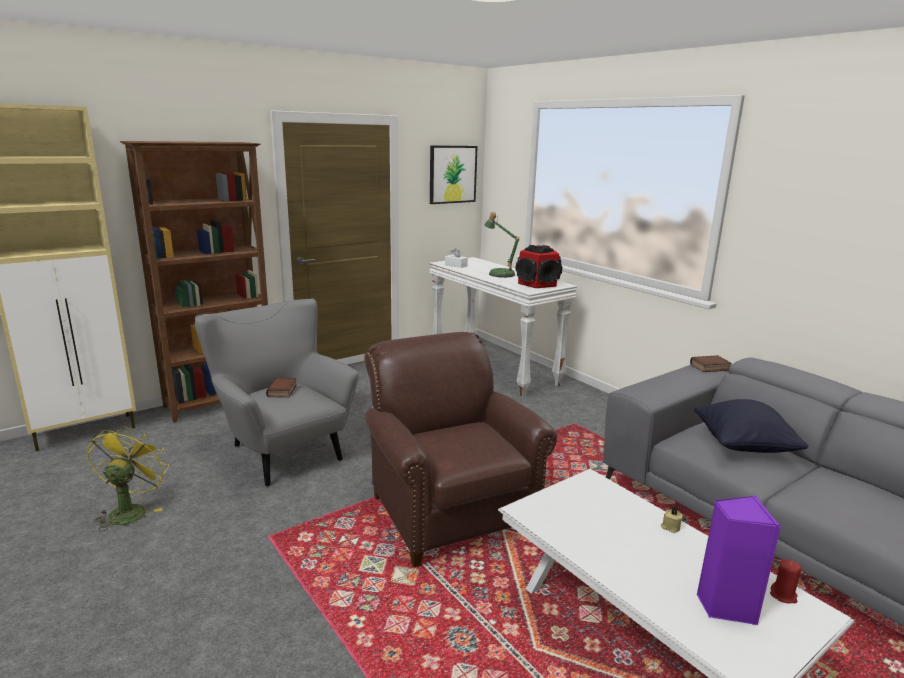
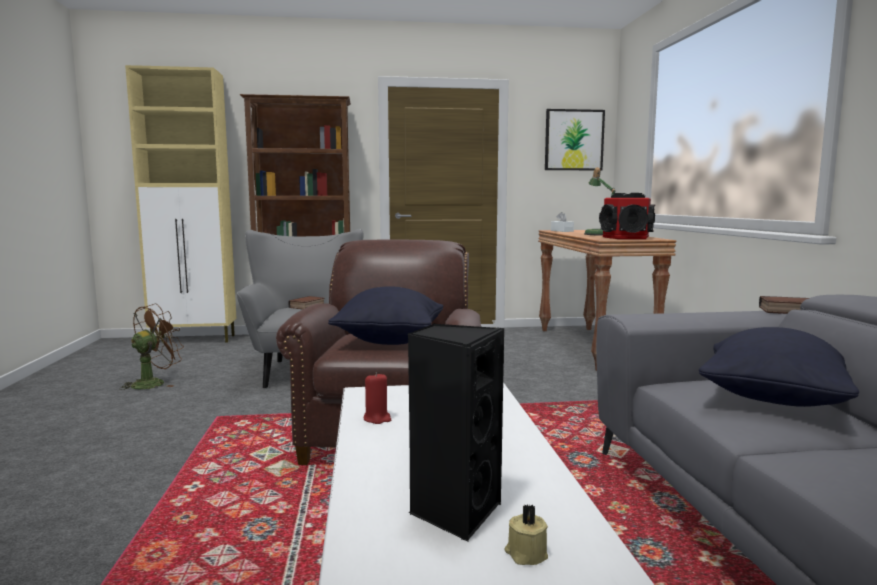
camera: 30 degrees right, 10 degrees down
(130, 510) = (154, 383): yellow fan -> brown fan
(467, 442) = (390, 341): none -> black pillow
(494, 367) = (594, 347): white console table -> brown console table
(670, 527) = (515, 436): beige candle -> beige candle (525, 554)
(724, 606) = (454, 512): purple speaker -> black speaker
(783, 595) = (569, 529): red candle -> red candle (377, 419)

